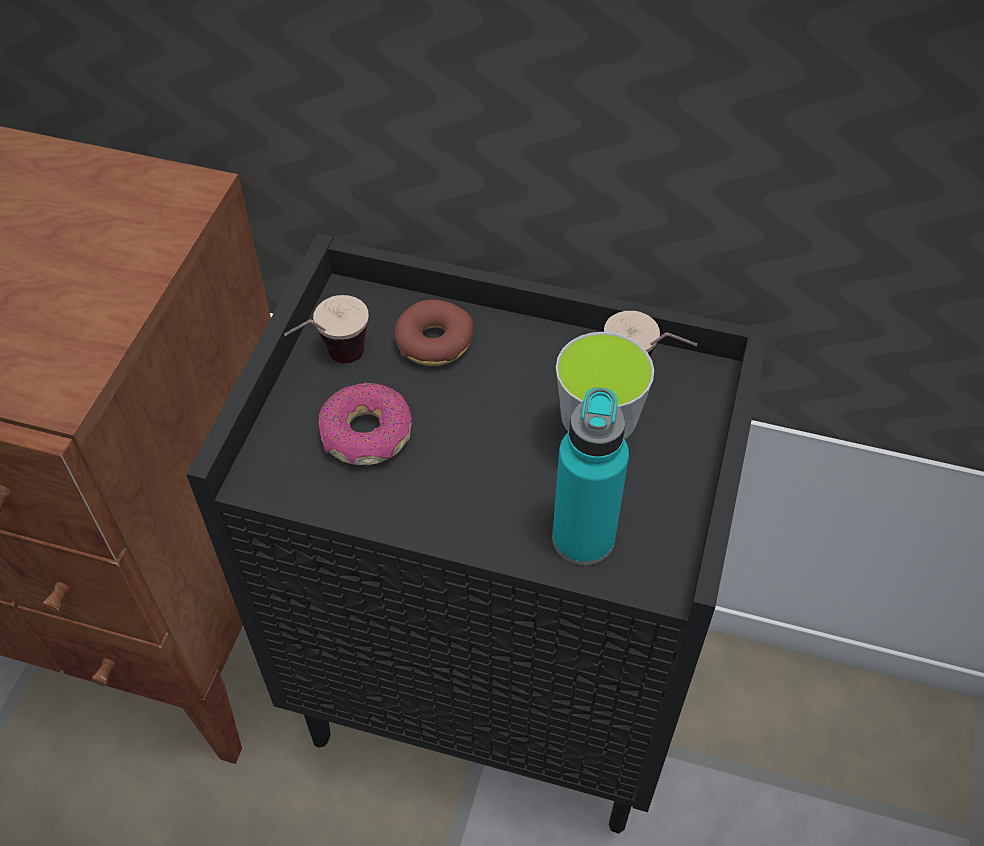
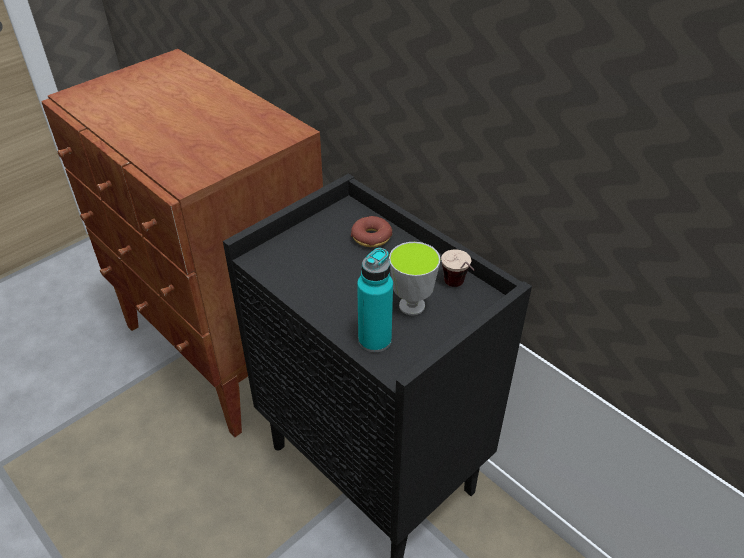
camera: 30 degrees right, 10 degrees down
(331, 364) = (320, 229): cup -> none
(366, 435) = (312, 261): donut -> none

